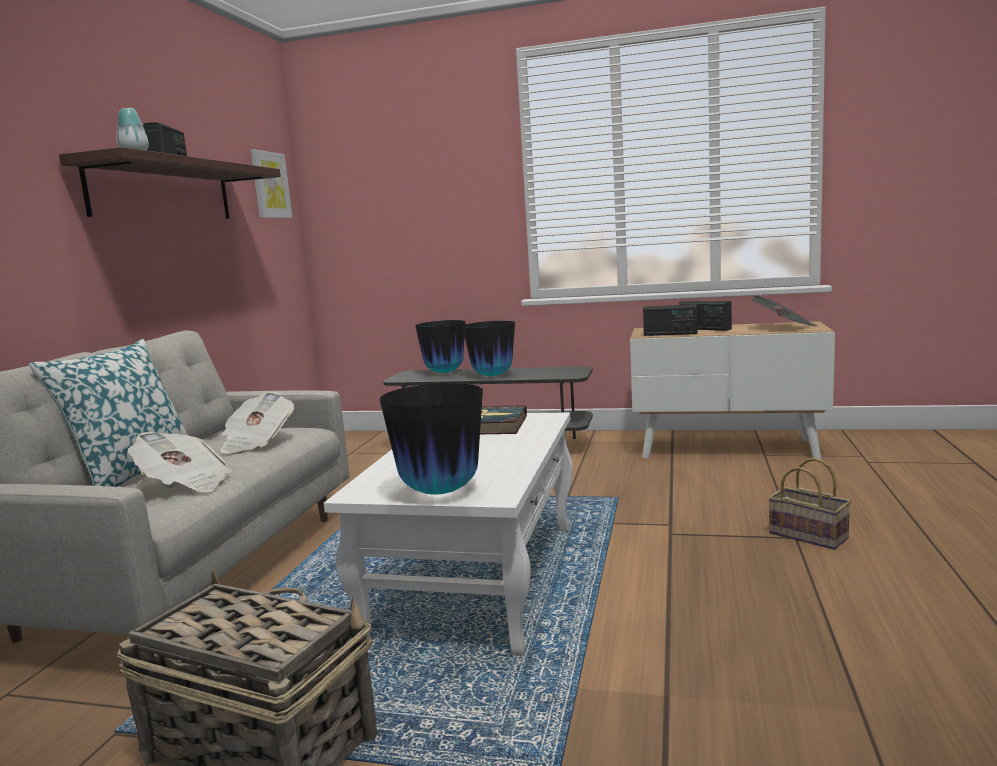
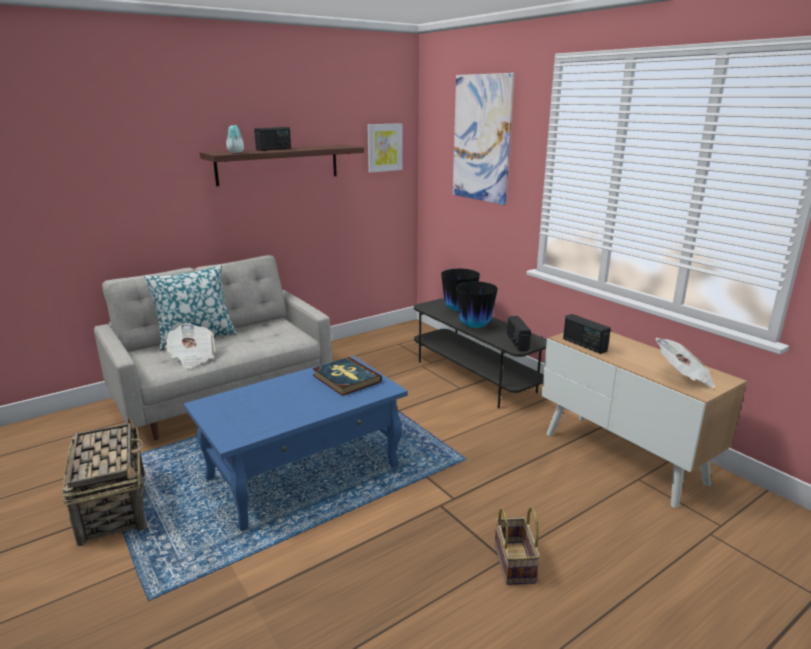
camera: 40 degrees right, 10 degrees up
(257, 442) = (265, 338): newspaper -> none
(416, 160) = (481, 139): none -> picture
(440, 492) = (224, 423): vase -> none
(478, 577) = (305, 471): white coffee table -> blue coffee table
(705, 329) = (626, 349): radio -> radio (517, 343)

